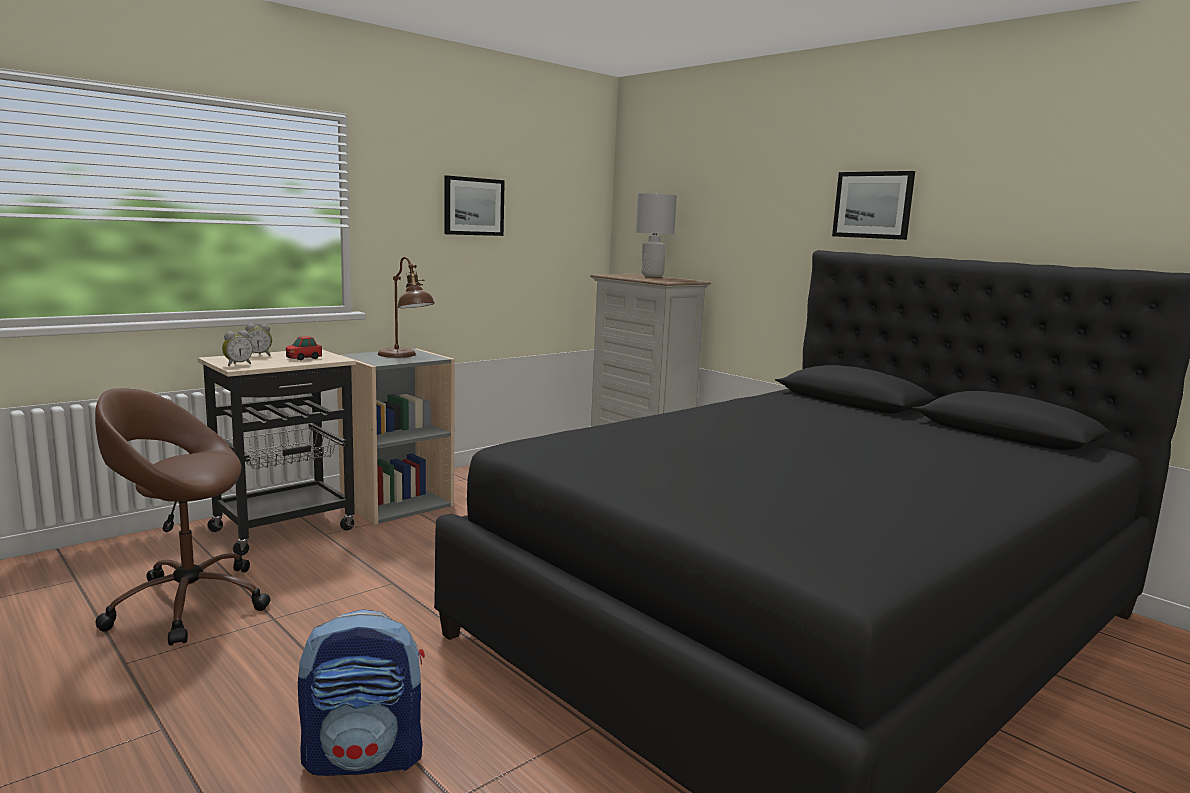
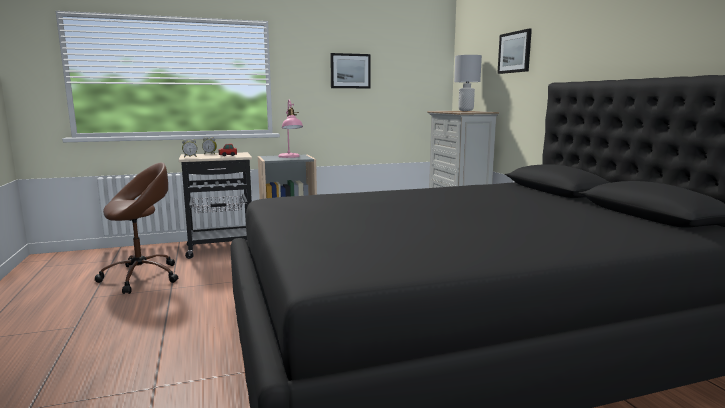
camera: 25 degrees right, 0 degrees up
(186, 604) = (143, 276): brown office chair -> brown office chair turned 135 degrees clockwise
(365, 757) = (138, 357): backpack -> none
(406, 356) = (291, 157): brown table lamp -> pink table lamp
(873, 205) = (591, 45): picture -> picture (515, 52)

